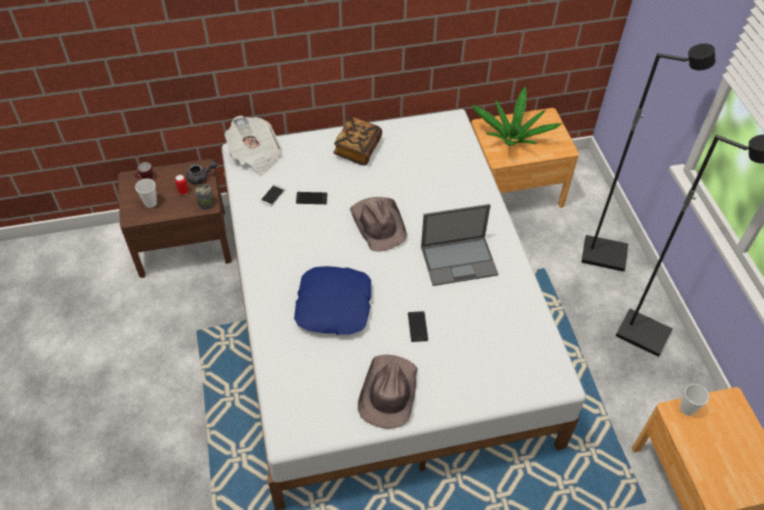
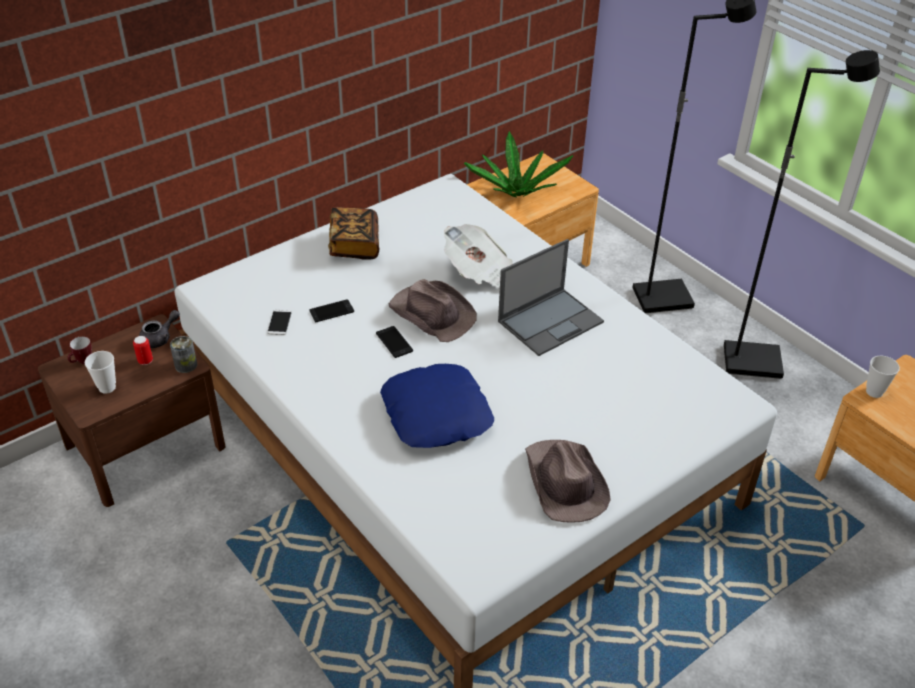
camera: 25 degrees left, 10 degrees down
(255, 155) = (228, 287): newspaper -> newspaper (479, 273)
(417, 326) = (550, 403): phone -> phone (394, 342)

